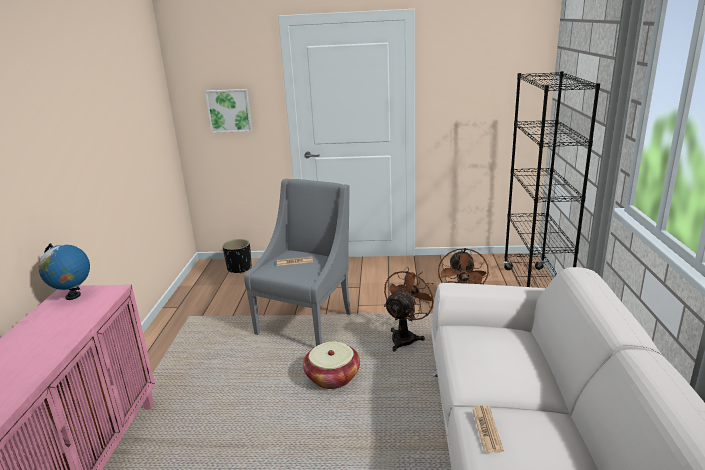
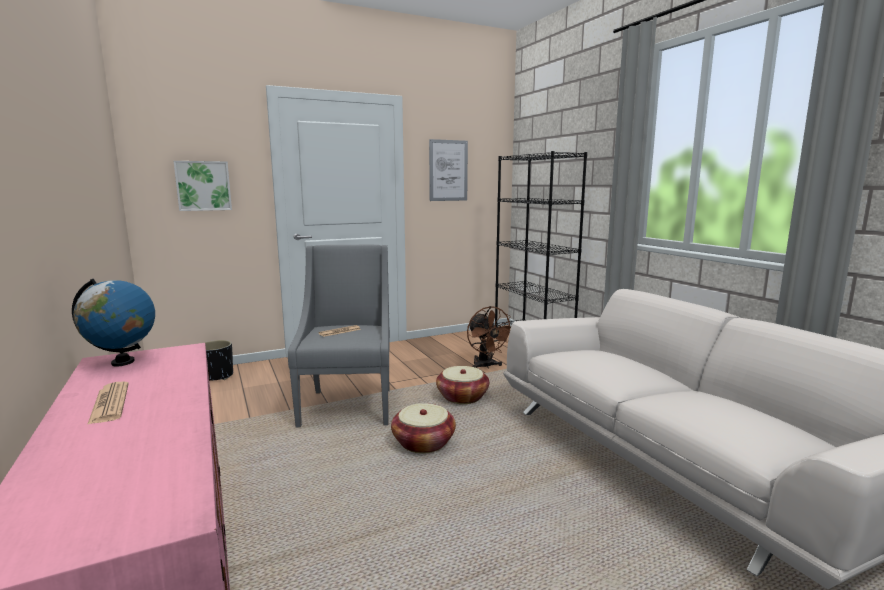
camera: 30 degrees left, 10 degrees down
(406, 337) = (462, 397): brown fan -> basket
(467, 85) = (448, 170): none -> picture
(487, 429) = (677, 403): newspaper -> newspaper (109, 403)

